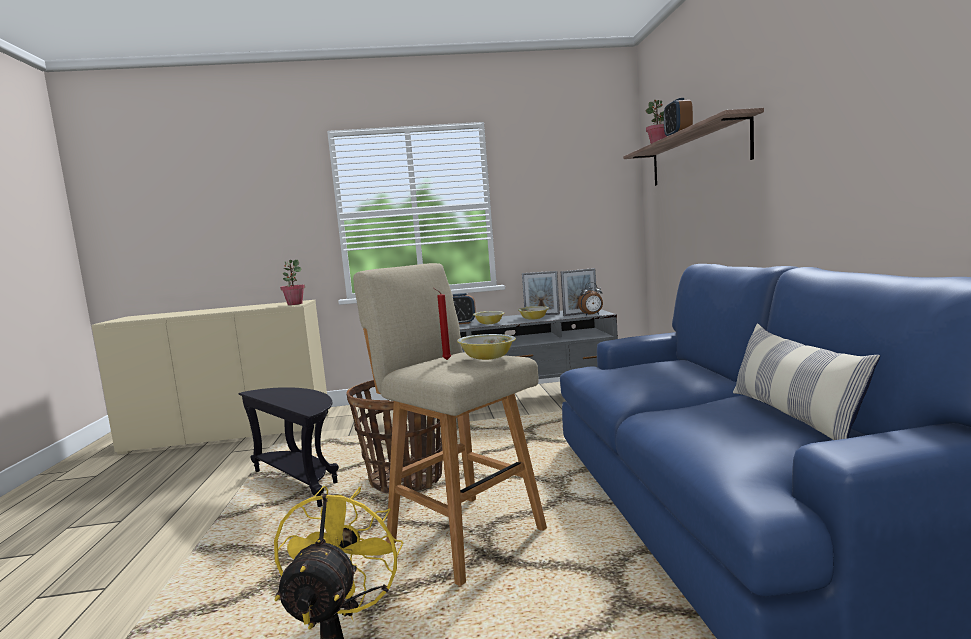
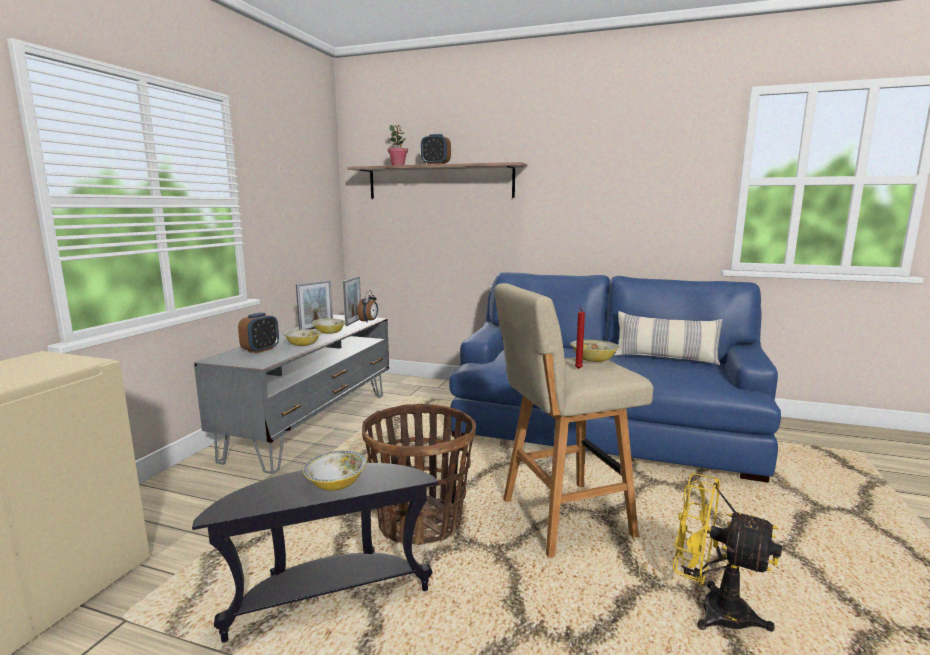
camera: 65 degrees left, 5 degrees up
(294, 399) = (336, 484): none -> bowl
(295, 304) = (74, 362): potted plant -> none

